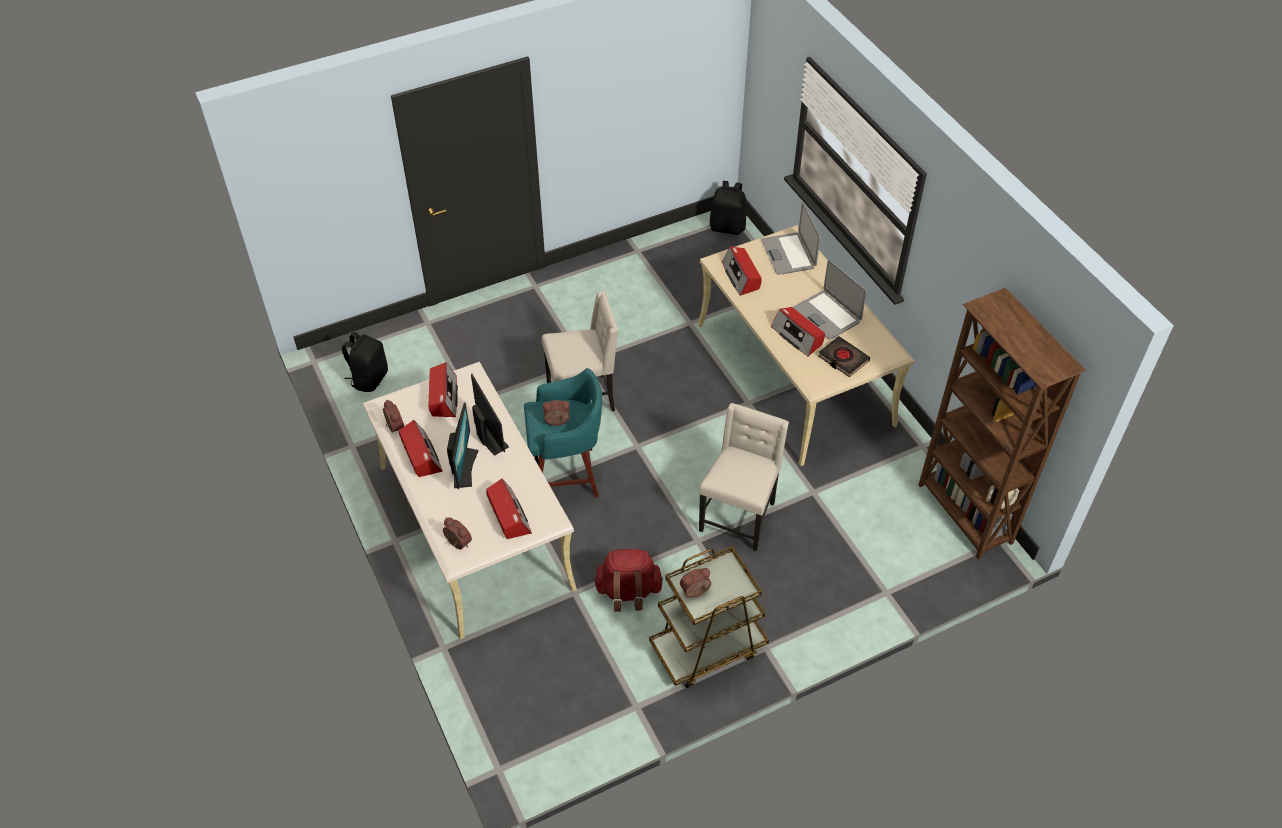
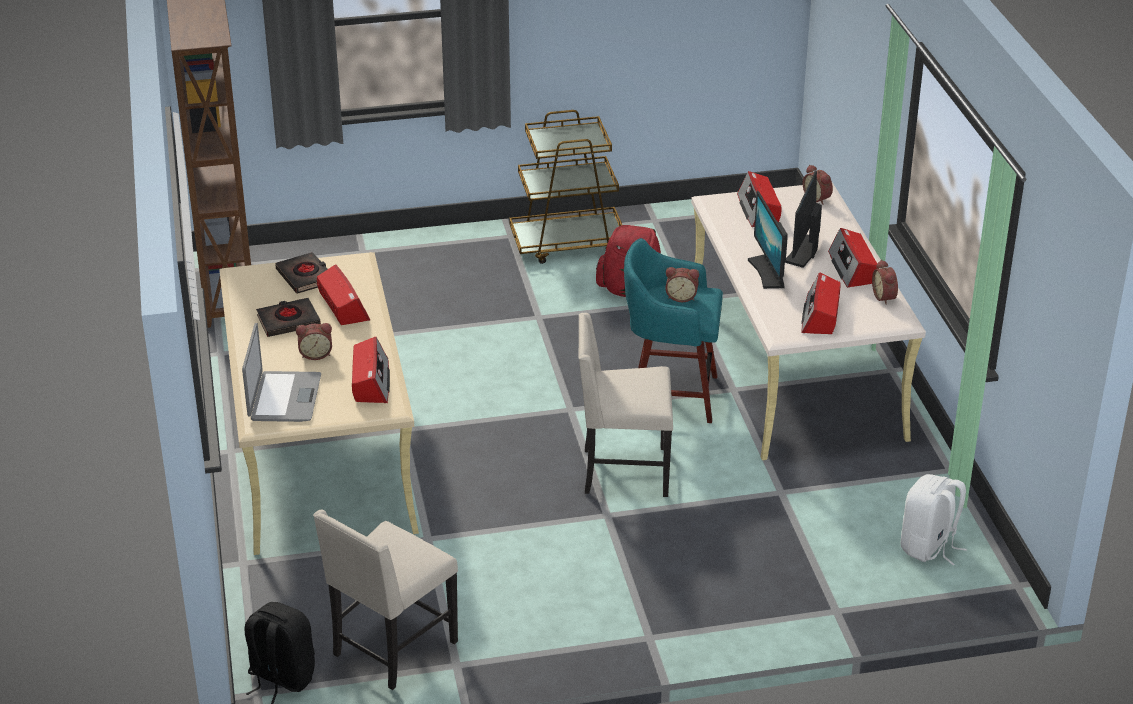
camera: 165 degrees left, 15 degrees down
(369, 378) = (929, 547): black backpack -> white backpack
(695, 592) = (586, 138): alarm clock -> alarm clock (316, 354)
(739, 516) = (480, 328): beige chair -> beige chair (392, 649)
(827, 315) = (288, 321): laptop -> black book

